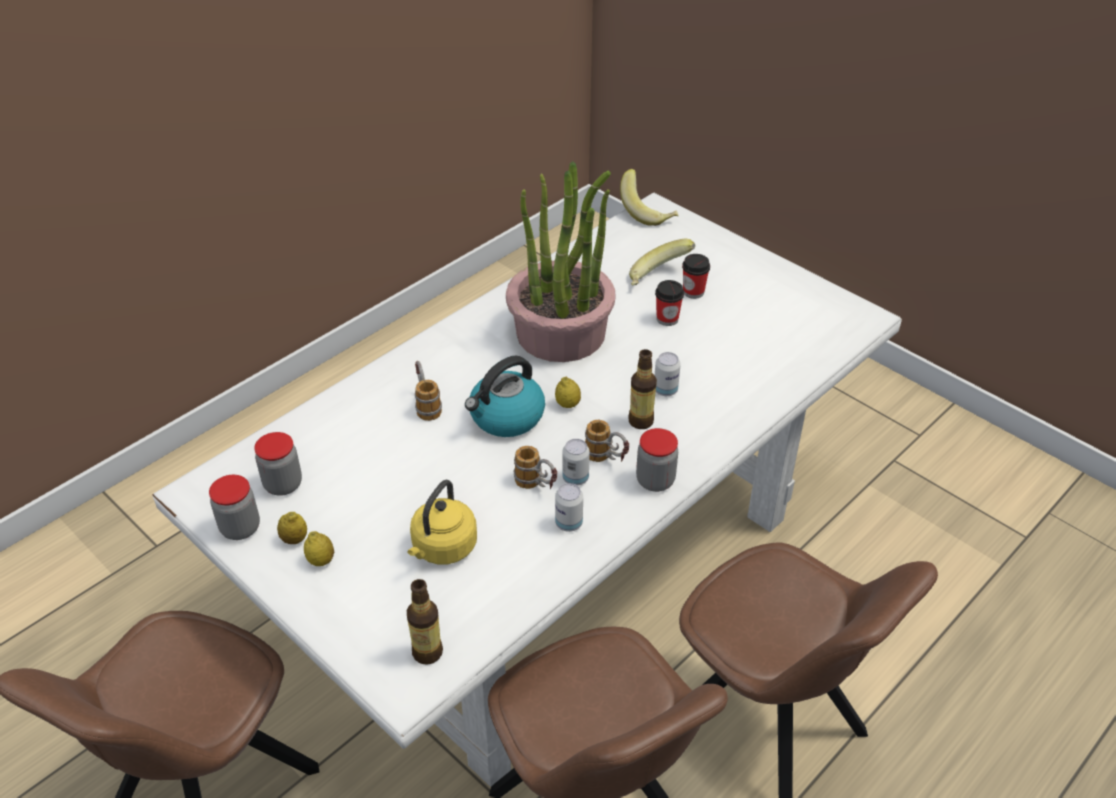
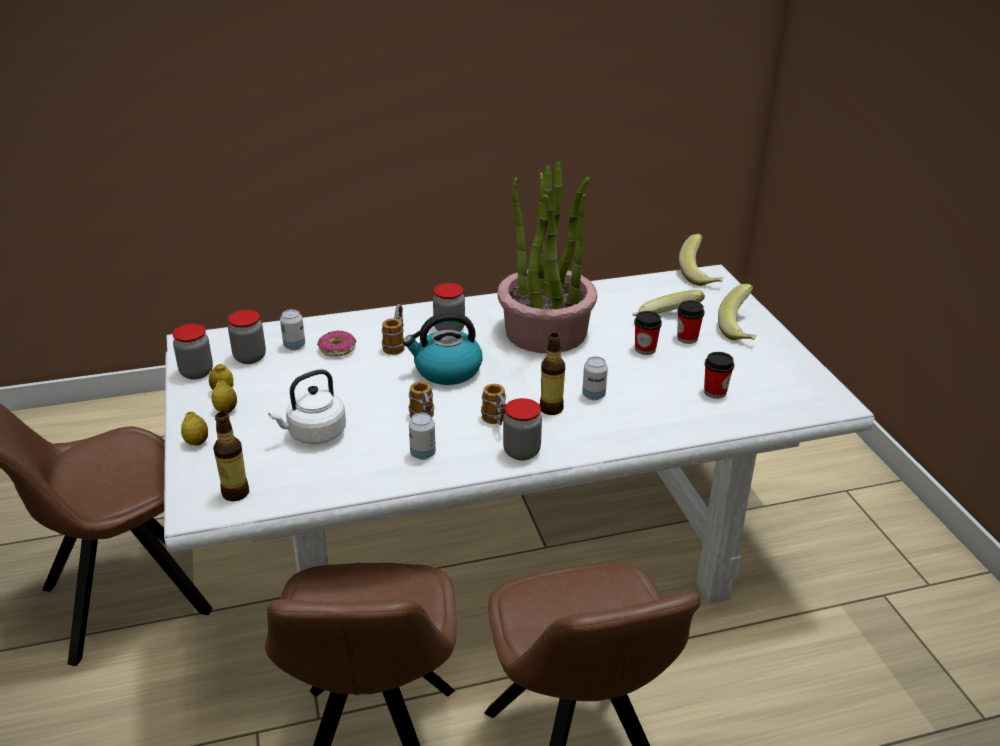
camera: 30 degrees right, 10 degrees down
(370, 436) = (337, 349): none -> donut
(442, 548) = (314, 434): yellow kettle -> white kettle
(463, 365) = (449, 329): none -> jar
(567, 404) = (503, 378): lemon -> lemon (196, 442)
(575, 478) = (459, 427): can -> can (294, 346)
(731, 264) = (742, 330): none -> banana
(763, 344) = (715, 392): none -> cup

